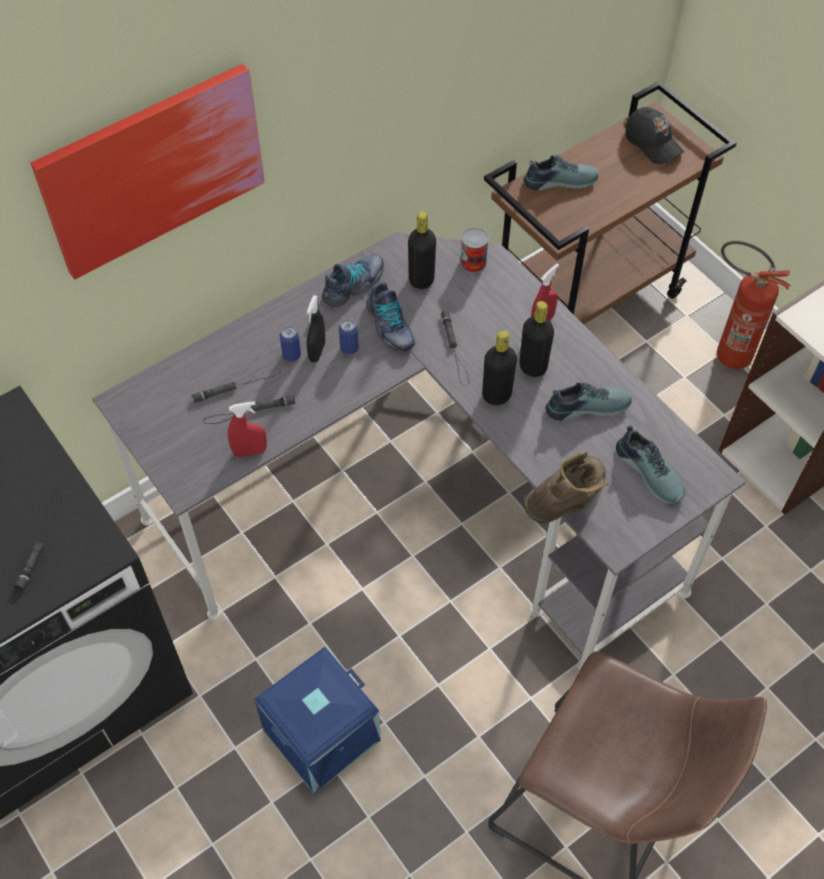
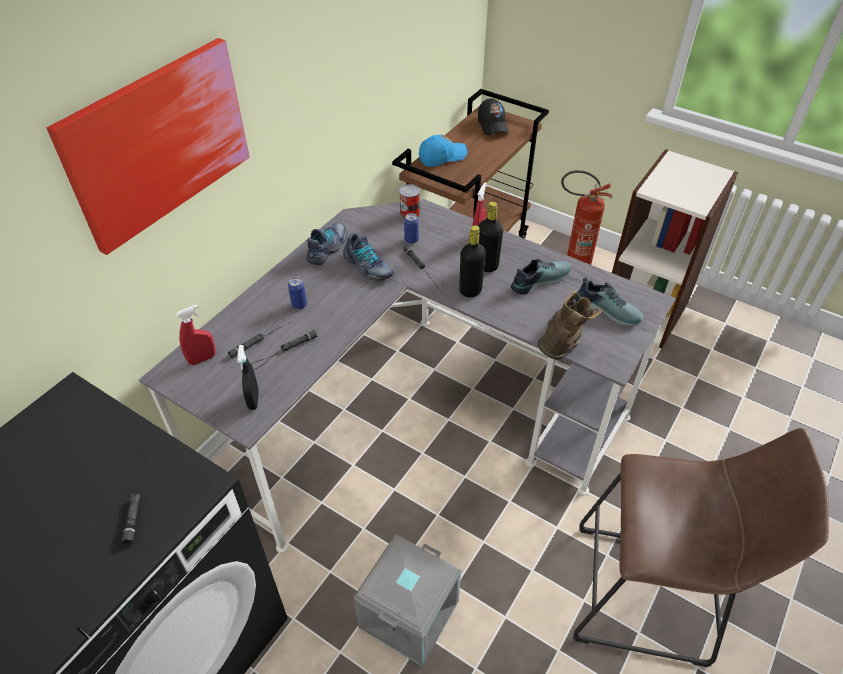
camera: 20 degrees left, 10 degrees down
(250, 451) = (294, 381): red spray bottle -> red spray bottle (202, 359)
(317, 352) = (318, 297): black spray bottle -> black spray bottle (253, 400)
(321, 733) = (407, 613): blue storage box -> grey storage box
(349, 348) = (343, 289): can -> can (411, 240)
(421, 279) = (377, 232): black bottle -> none
(559, 180) = (442, 157): shoe -> blue cap
(652, 144) = (492, 125): black cap -> black cap turned 45 degrees clockwise

